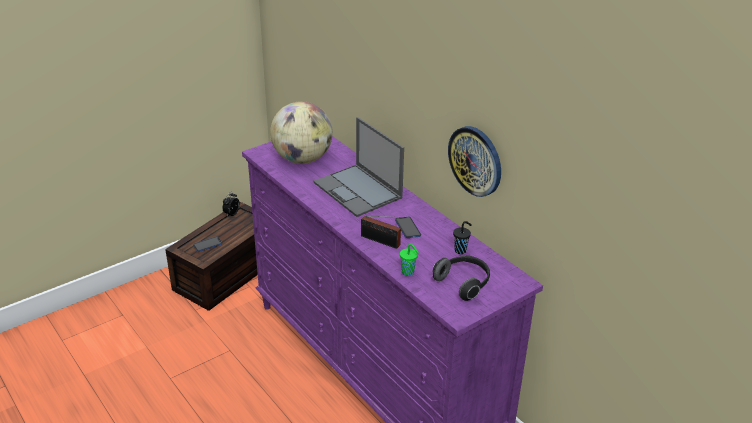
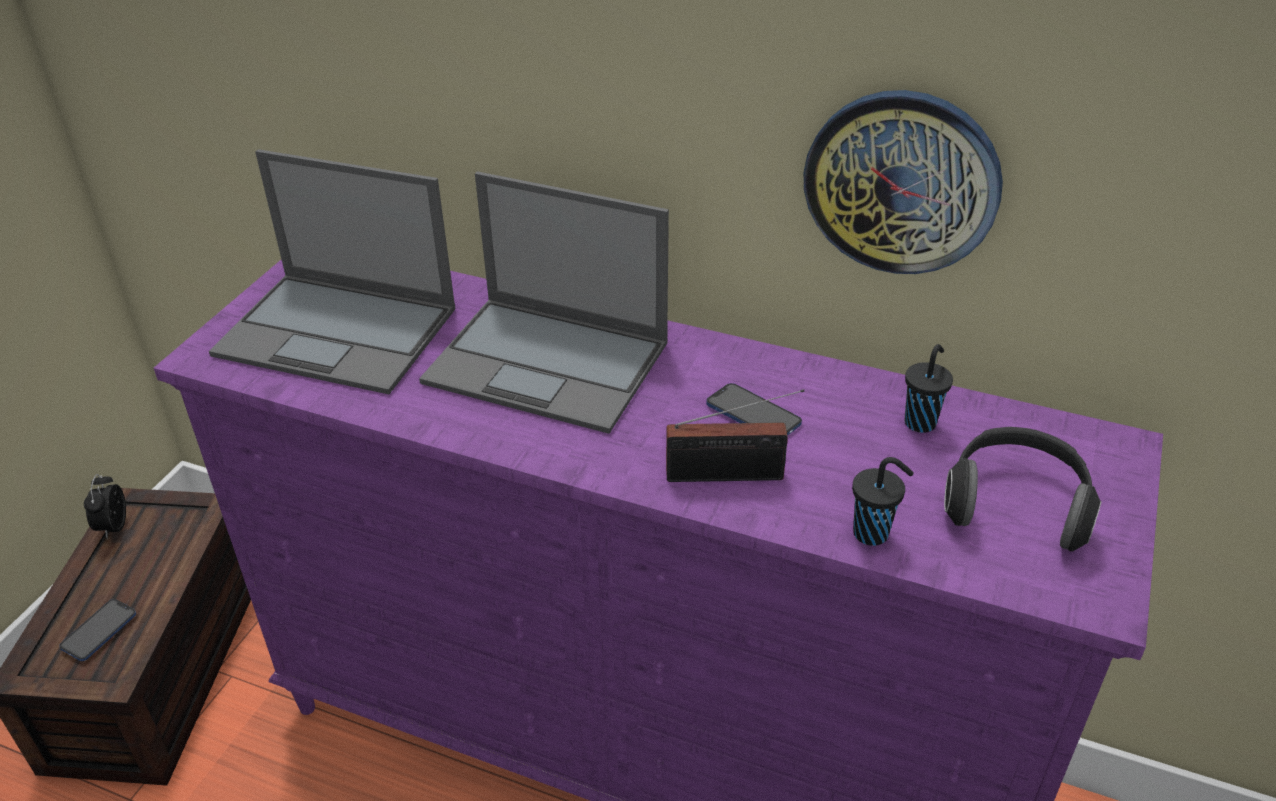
camera: 30 degrees left, 5 degrees up
(302, 159) = (339, 332): globe -> laptop
(408, 272) = (873, 533): green cup -> black cup

